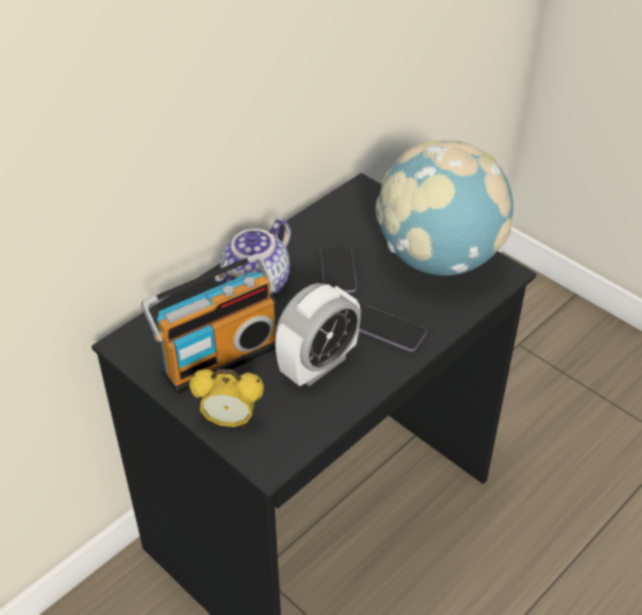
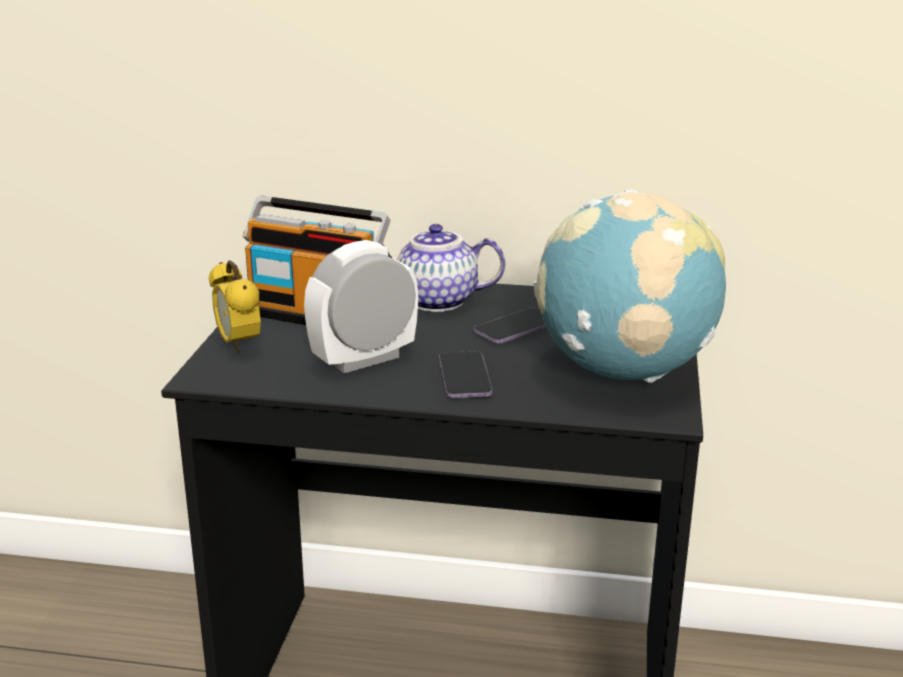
camera: 55 degrees right, 20 degrees down
(318, 365) = (364, 359): alarm clock -> alarm clock turned 135 degrees clockwise

